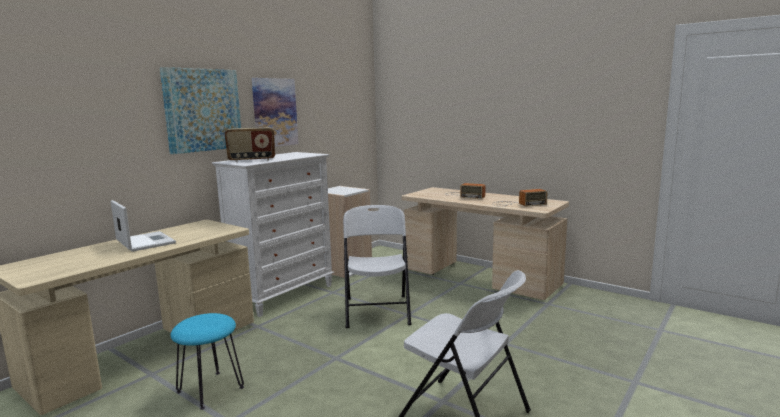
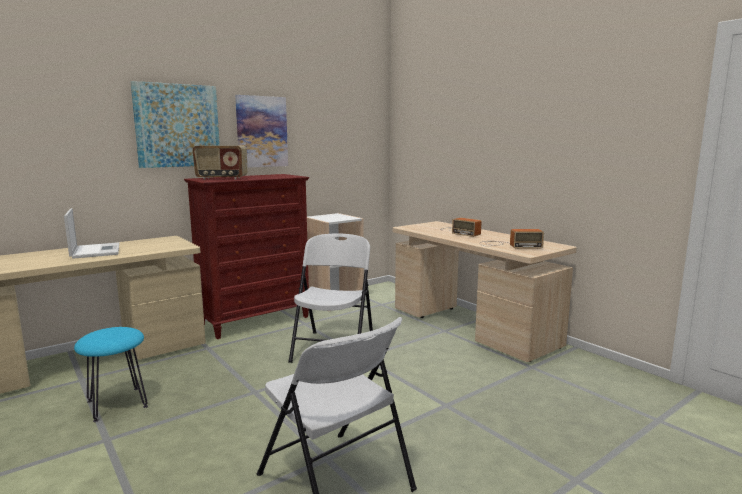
camera: 15 degrees right, 0 degrees up
(283, 295) = (256, 320): white dresser -> red dresser

